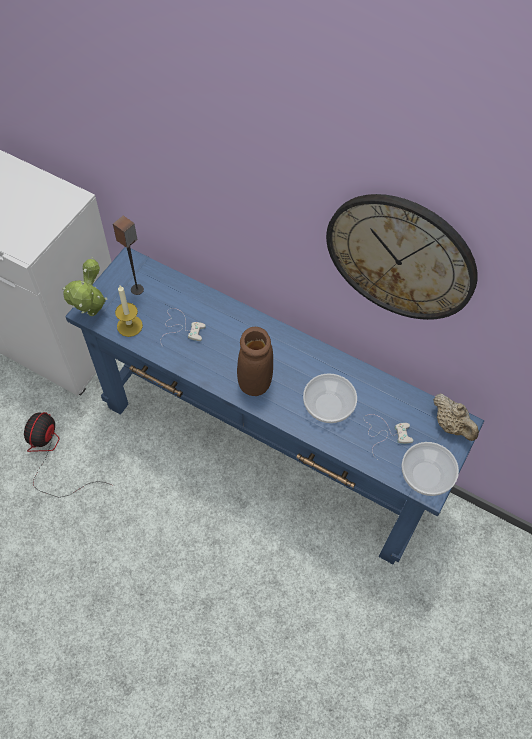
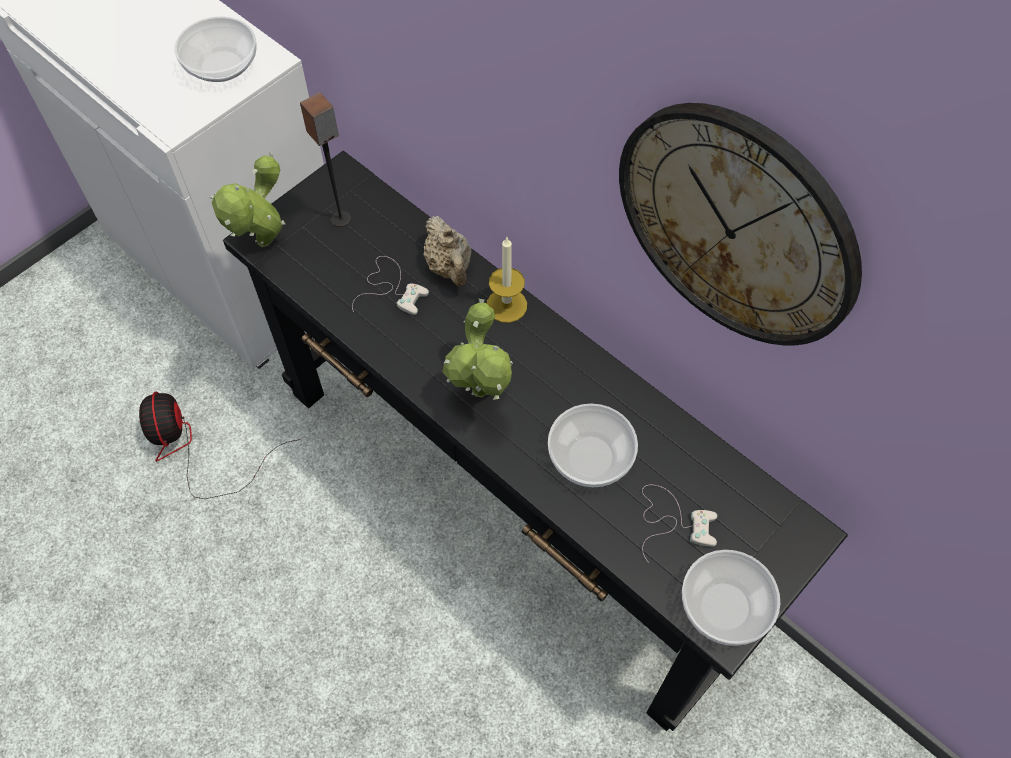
camera: 15 degrees right, 0 degrees up
(45, 207) = (221, 67): none -> bowl
(52, 456) = (194, 449): fan -> fan turned 45 degrees counterclockwise
(129, 326) = (313, 272): candle -> candle (506, 305)
(255, 382) = (482, 396): brown vase -> potted plant
(264, 449) = (509, 504): blue console table -> black console table
(451, 425) = (789, 531): beige teapot -> beige teapot (449, 268)

